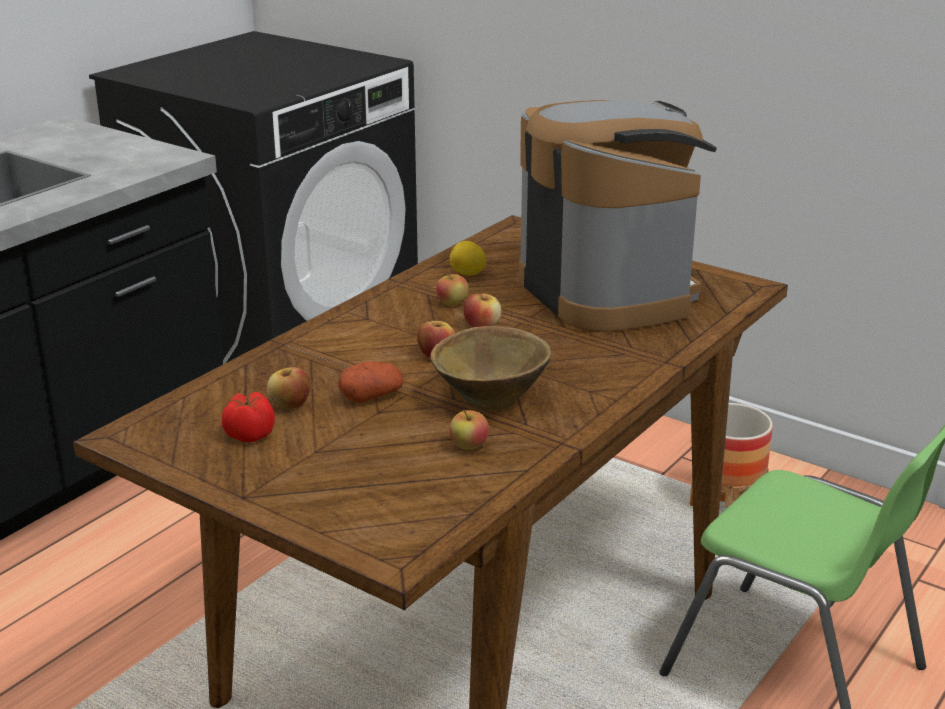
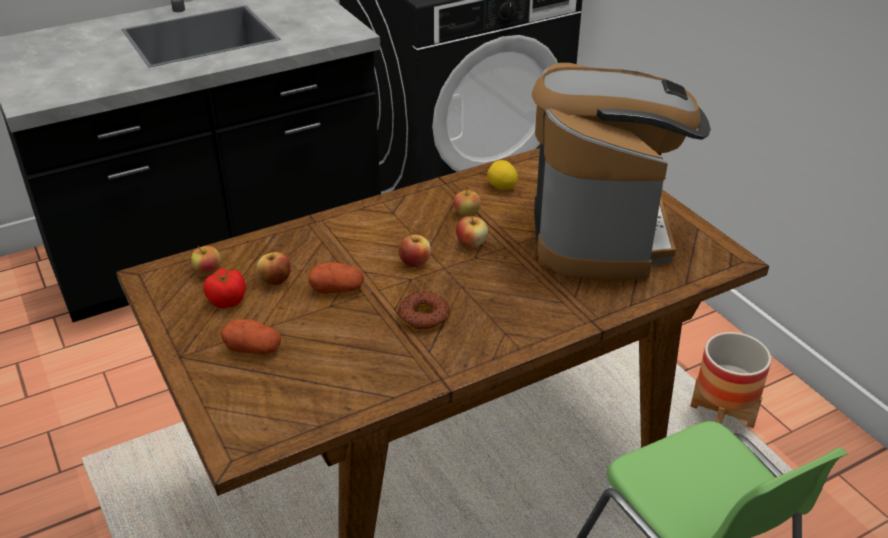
camera: 25 degrees right, 10 degrees up
(326, 468) = (253, 348): none -> potato
(469, 446) = (369, 360): apple -> apple (208, 271)
(492, 397) = (423, 316): brown bowl -> donut

